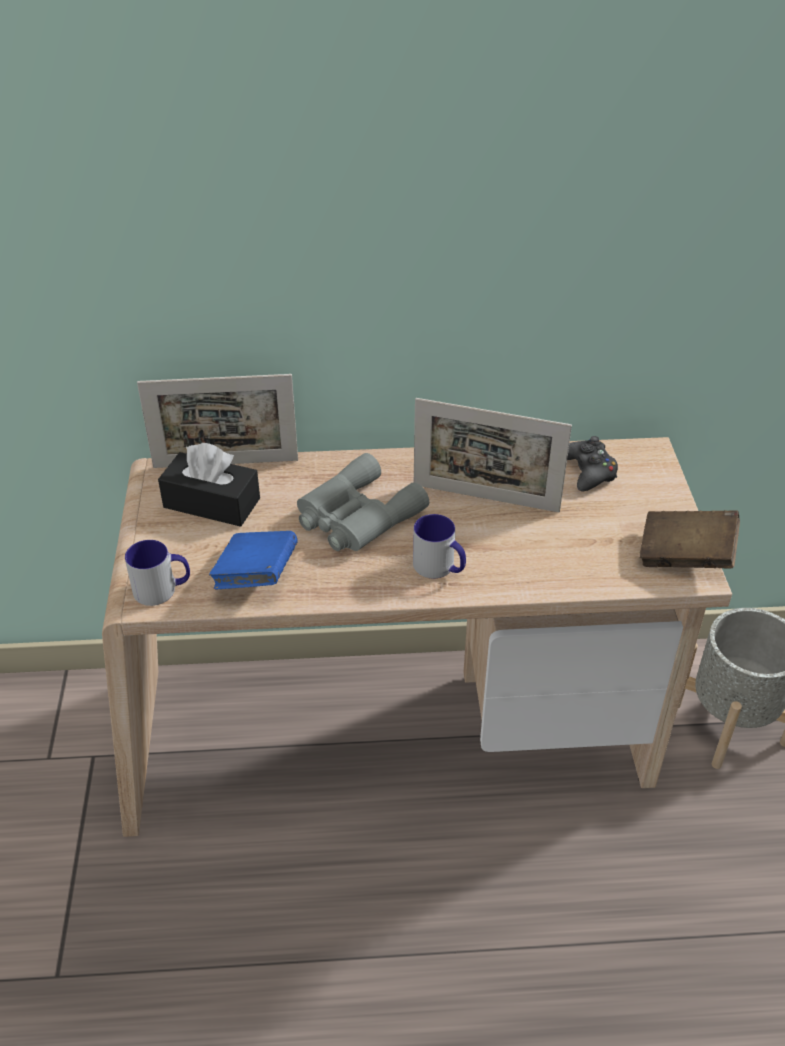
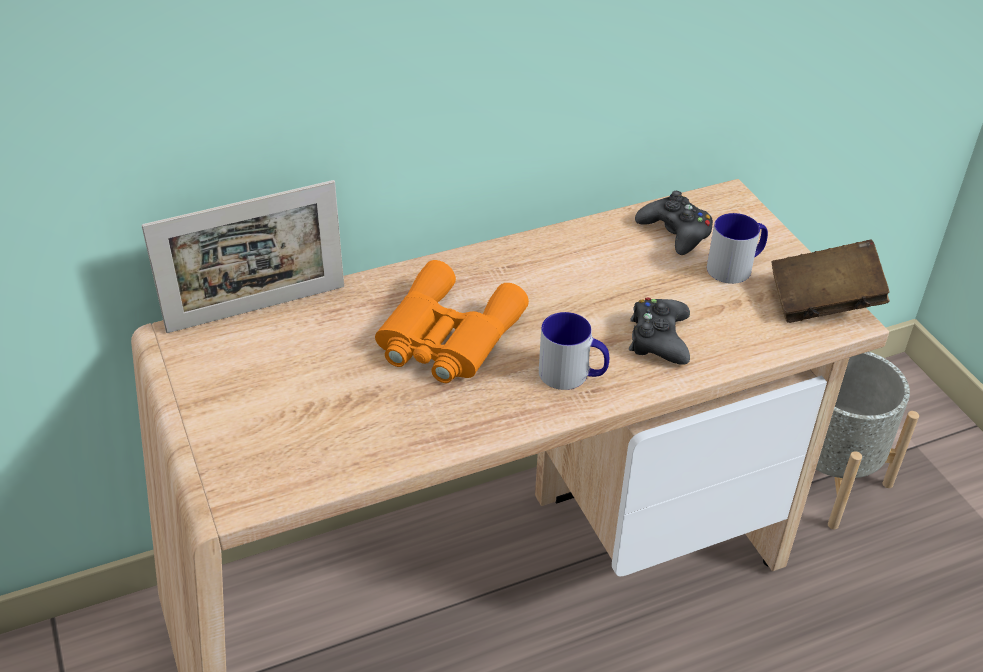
camera: 20 degrees left, 0 degrees up
(162, 589) = (253, 480): mug -> mug (736, 267)
(212, 503) = (263, 360): black tissue box -> none
(256, 577) = (364, 437): blue book -> none
(355, 516) = (446, 337): grey binoculars -> orange binoculars
(485, 498) = (582, 284): picture frame -> none
(525, 555) = (659, 339): none -> black game controller

